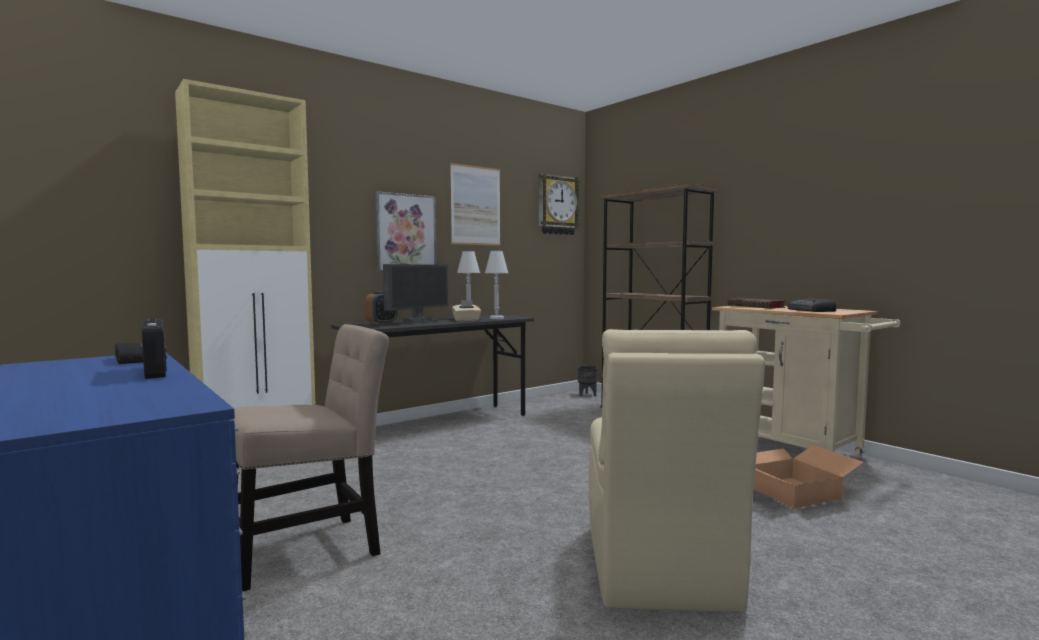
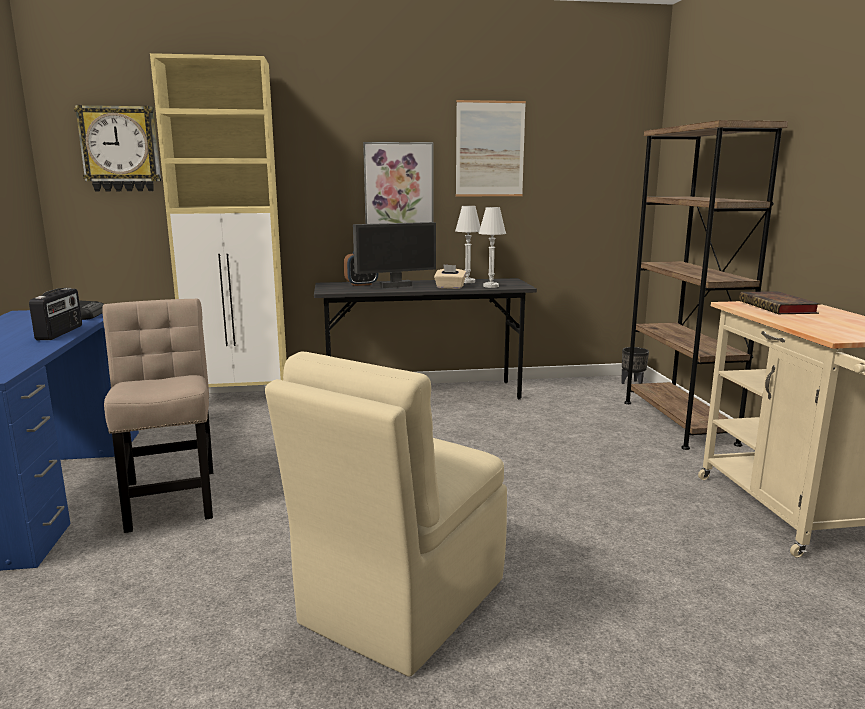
camera: 30 degrees right, 10 degrees up
(311, 549) = (171, 496): beige chair -> beige chair turned 105 degrees counterclockwise
(557, 205) = (613, 140): wall clock -> wall clock (120, 149)
(793, 492) = (693, 570): cardboard box -> none
(811, 310) = (826, 326): radio -> none

